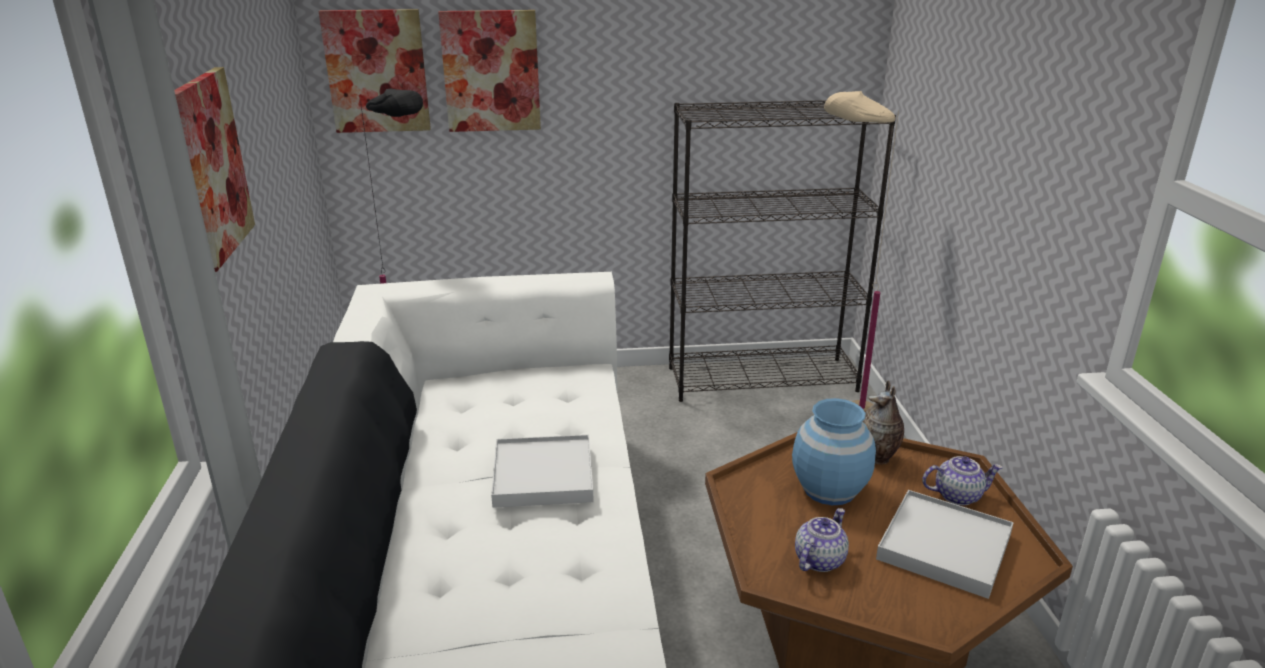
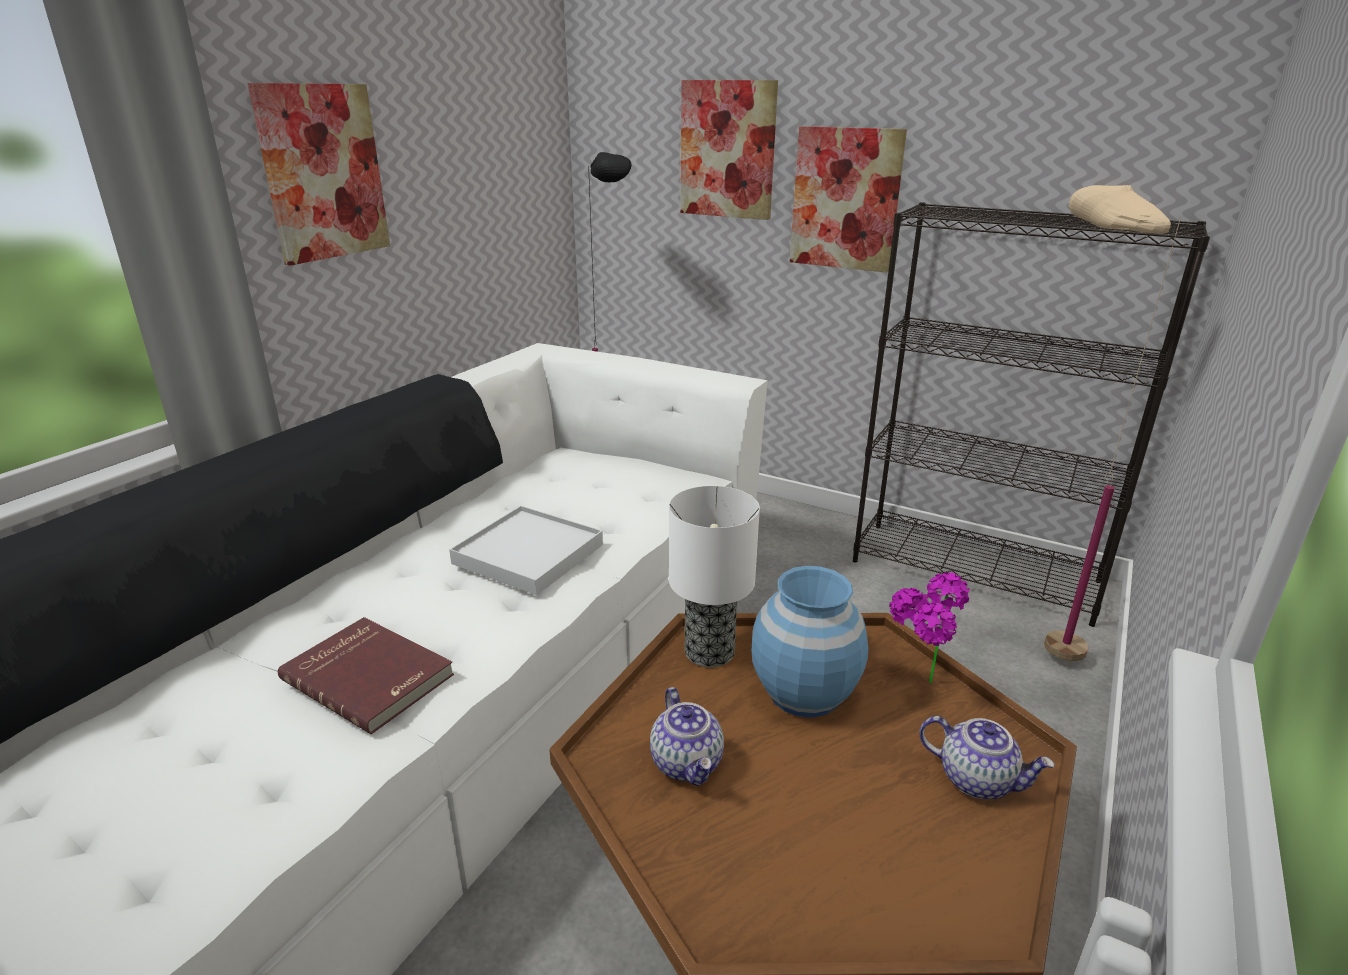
camera: 35 degrees right, 0 degrees up
(377, 71) = (625, 143): picture -> picture (845, 199)
(555, 610) = (370, 676): none -> red book
(749, 489) = (710, 651): none -> table lamp
(819, 559) = (687, 763): teapot -> teapot turned 90 degrees clockwise
(879, 458) = (916, 685): vase -> potted plant
(944, 547) = (872, 834): white tray -> none

